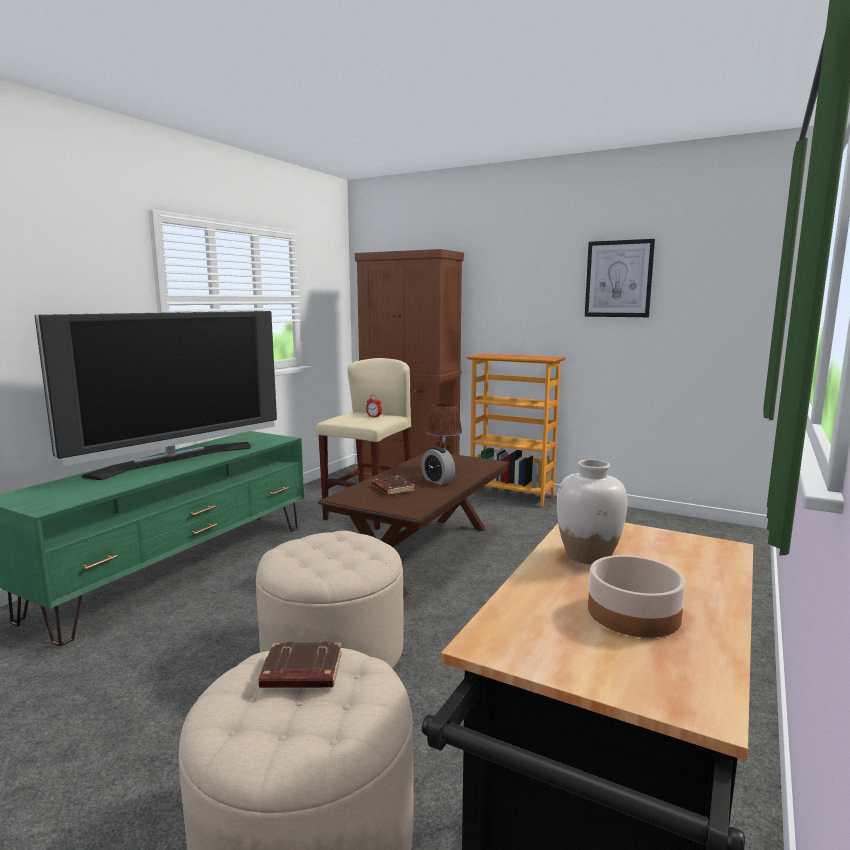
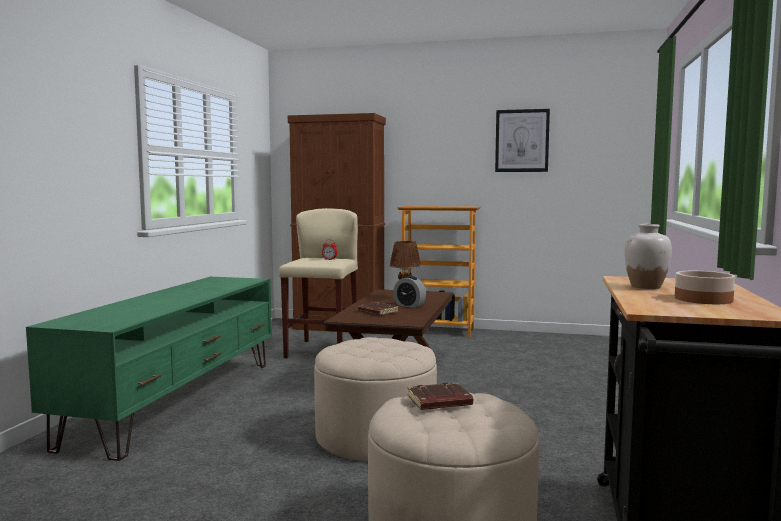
camera: 15 degrees left, 5 degrees down
(176, 460) = (176, 295): television -> none

